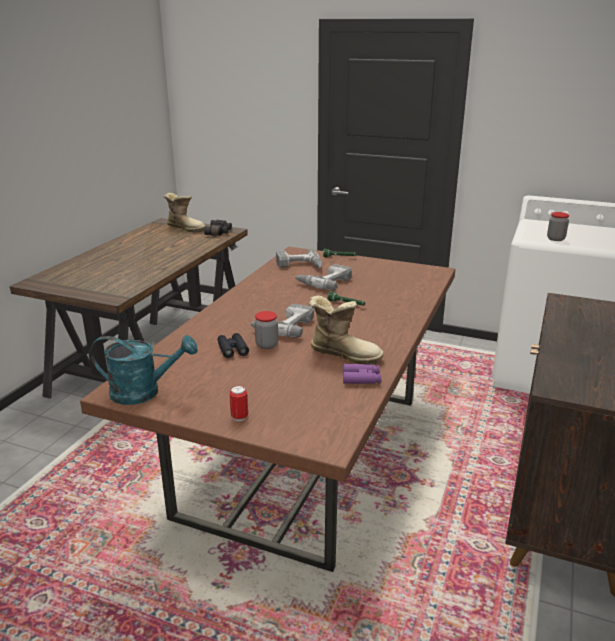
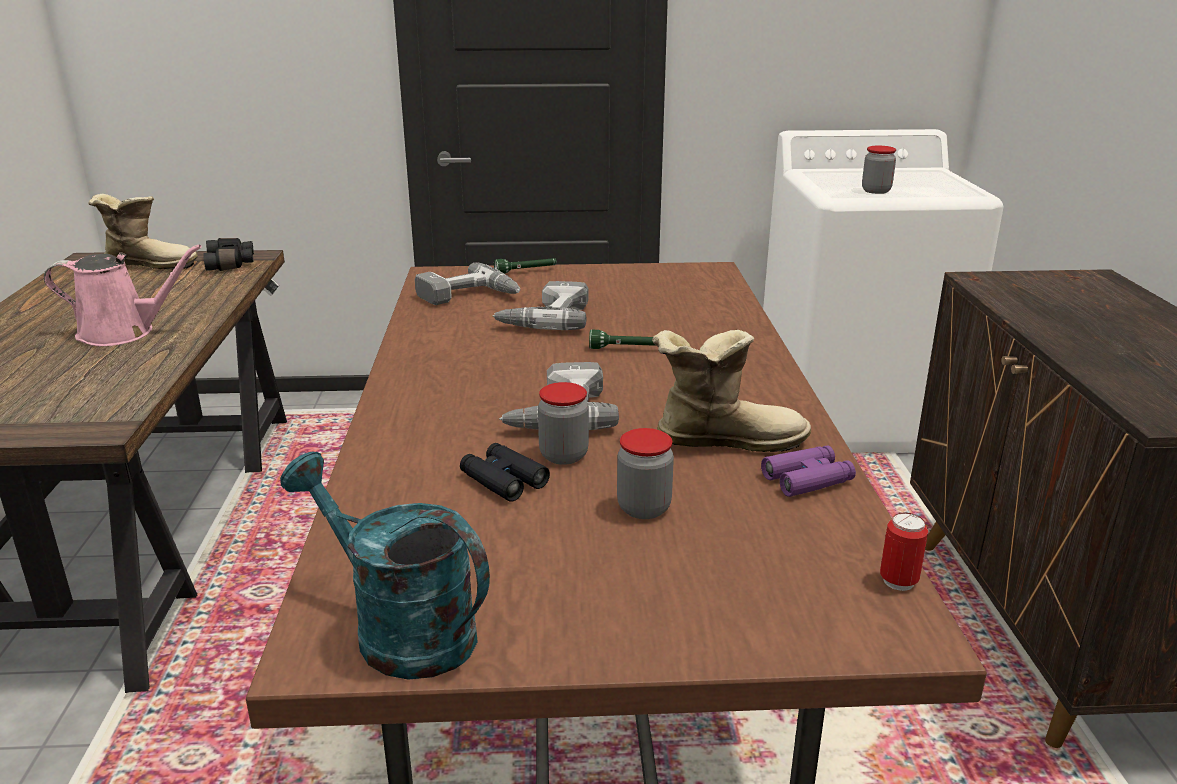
camera: 25 degrees left, 0 degrees up
(144, 392) = (399, 629): turquoise watering can -> turquoise watering can turned 120 degrees counterclockwise
(151, 259) = (123, 333): none -> pink watering can
(239, 417) = (671, 625): can -> can (898, 581)
(276, 373) = (644, 508): none -> jar

